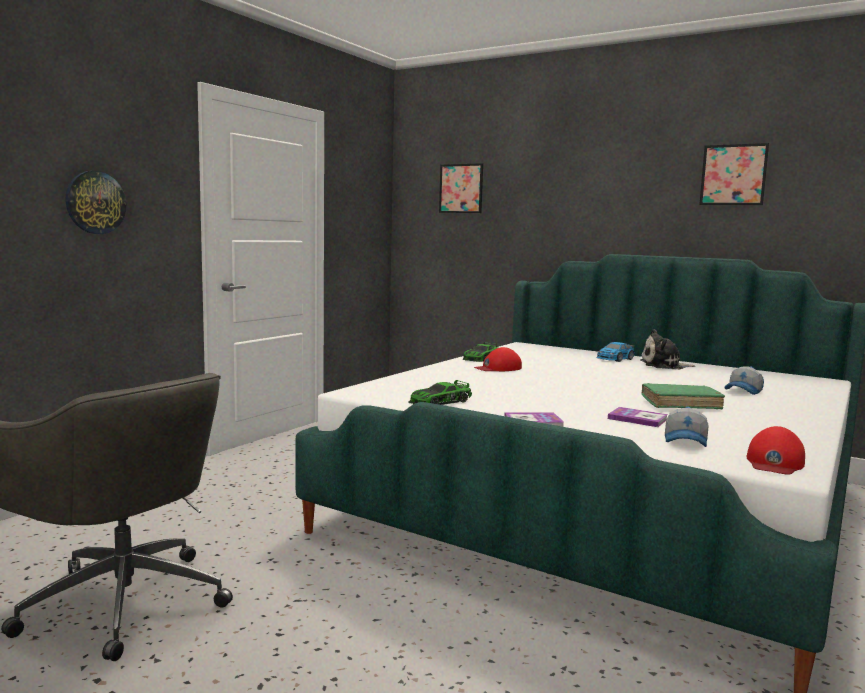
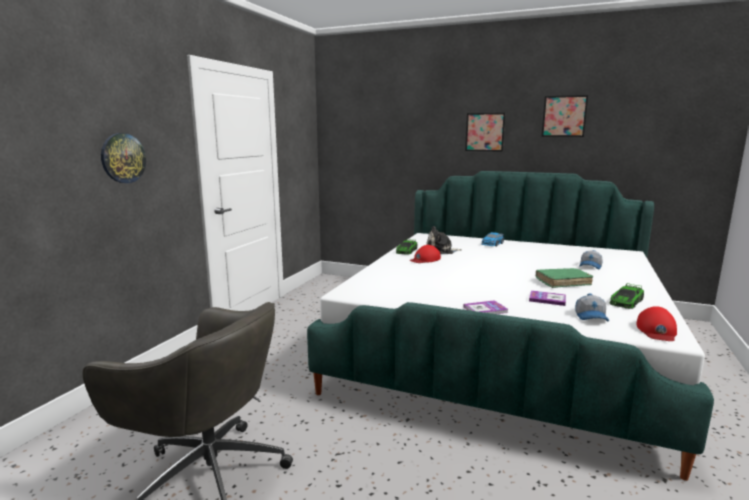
camera: 10 degrees left, 5 degrees up
(439, 401) = (410, 296): toy car -> toy car (626, 301)
(461, 188) = (370, 124): picture -> picture (484, 132)
(664, 366) = (526, 247): plush toy -> plush toy (441, 251)

